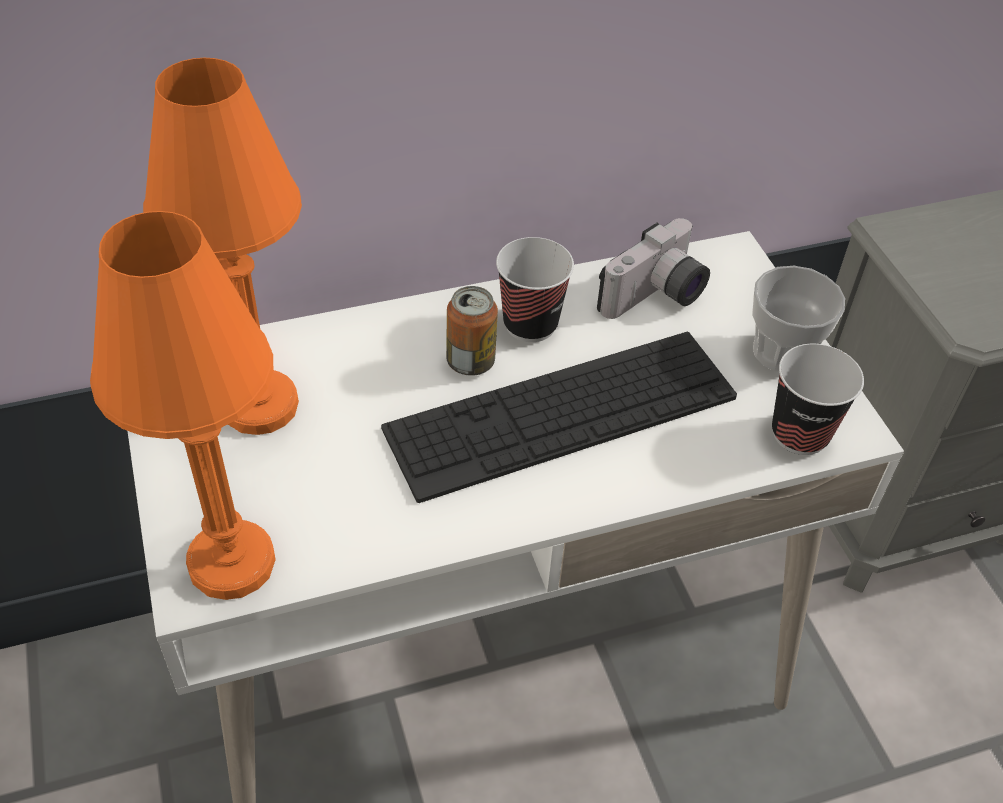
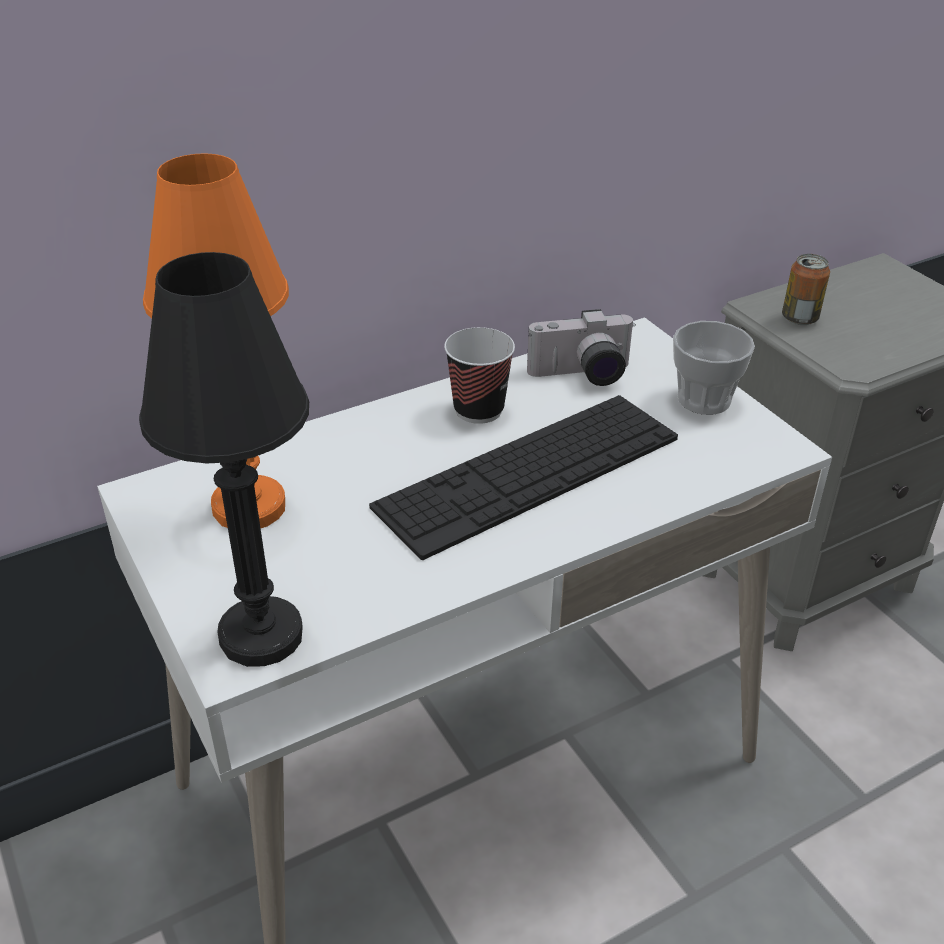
camera: 10 degrees left, 10 degrees down
(231, 562) = (261, 635): orange table lamp -> black table lamp
(470, 361) = (434, 445): can -> can (800, 318)
(655, 298) = (582, 375): camera -> camera turned 45 degrees clockwise
(800, 434) = (741, 457): cup -> none

